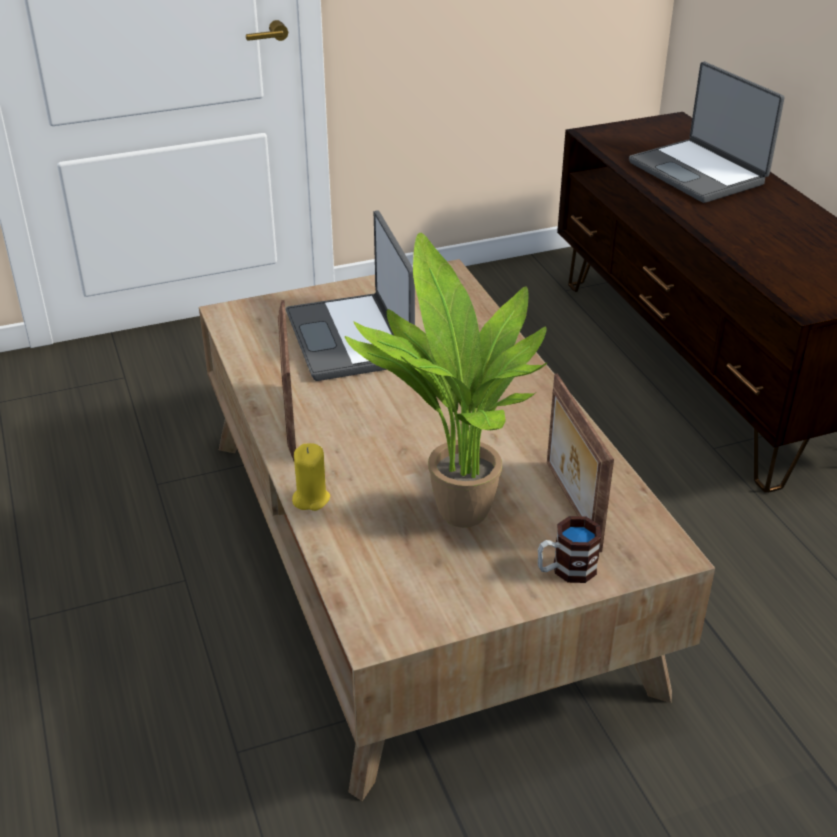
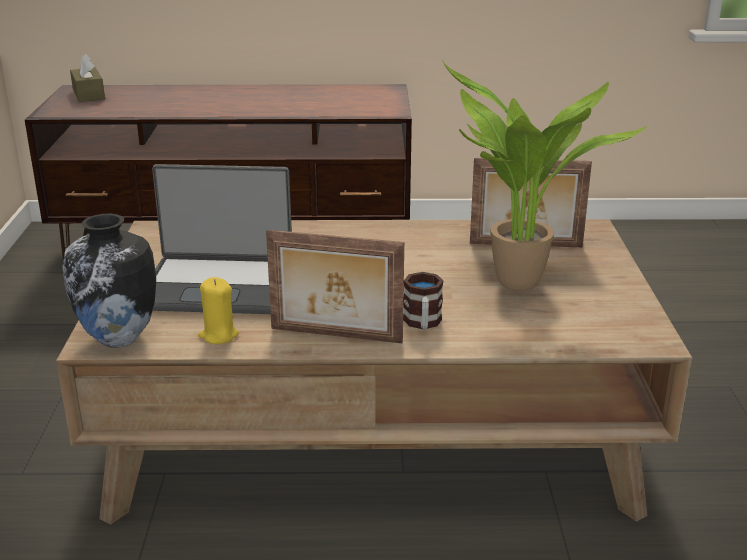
camera: 70 degrees left, 10 degrees down
(238, 321) = (119, 339): none -> vase
(311, 498) = (463, 343): yellow candle -> yellow candle (218, 335)
(565, 570) = (598, 261): mug -> mug (422, 323)
(666, 131) = (88, 94): none -> brown tissue box
(699, 172) = (170, 99): laptop -> none

